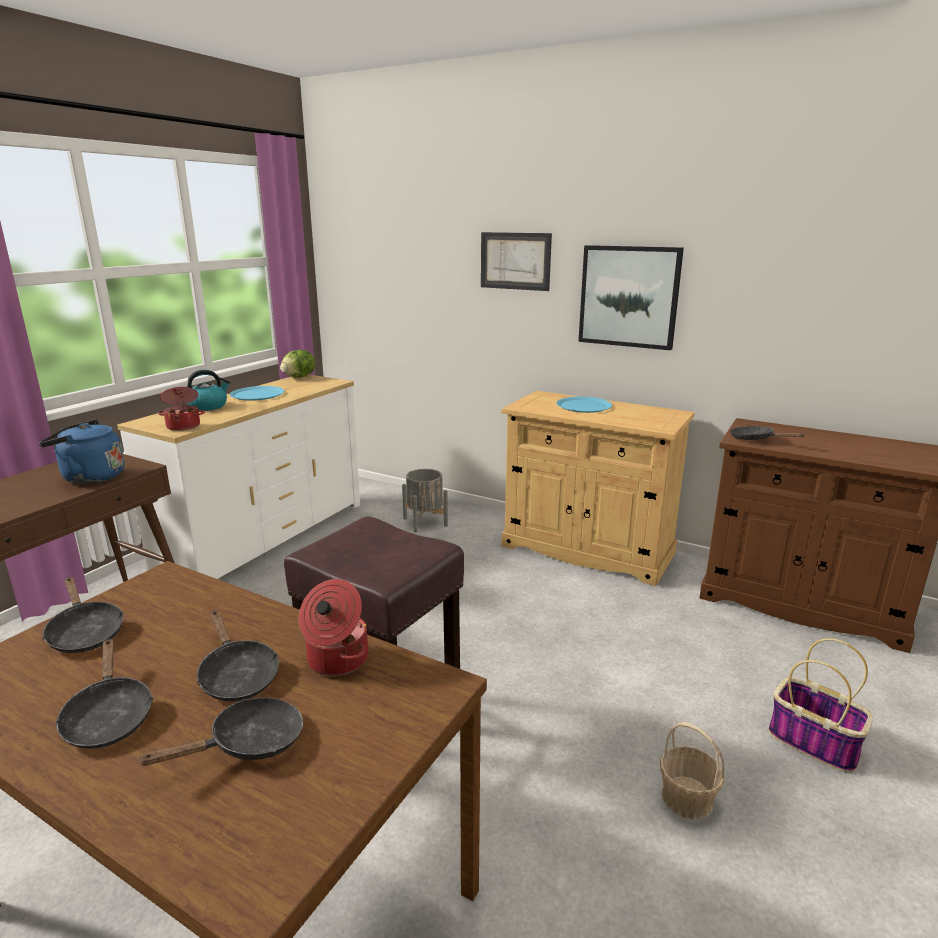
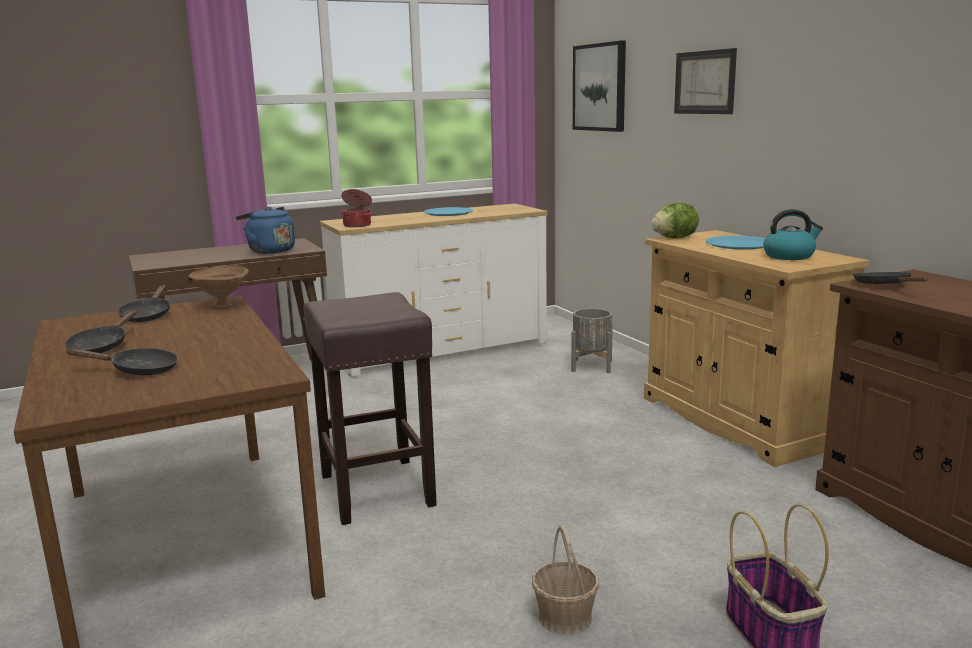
camera: 35 degrees right, 5 degrees down
(177, 587) = (224, 307): none -> brown bowl
(208, 406) = (397, 216): kettle -> kettle (789, 256)
(237, 675) = (182, 346): black frying pan -> none
(298, 377) = (505, 205): lettuce -> lettuce (674, 238)
(336, 660) = (242, 352): cooking pot -> none
(629, 296) = (806, 116): picture -> picture (600, 87)

